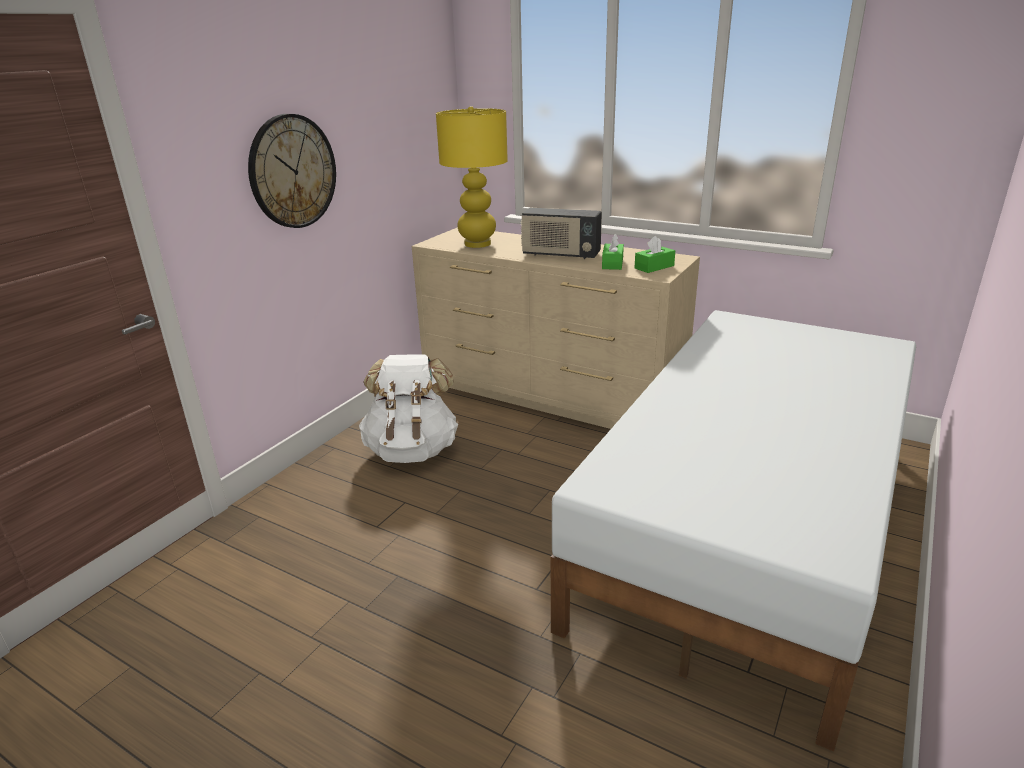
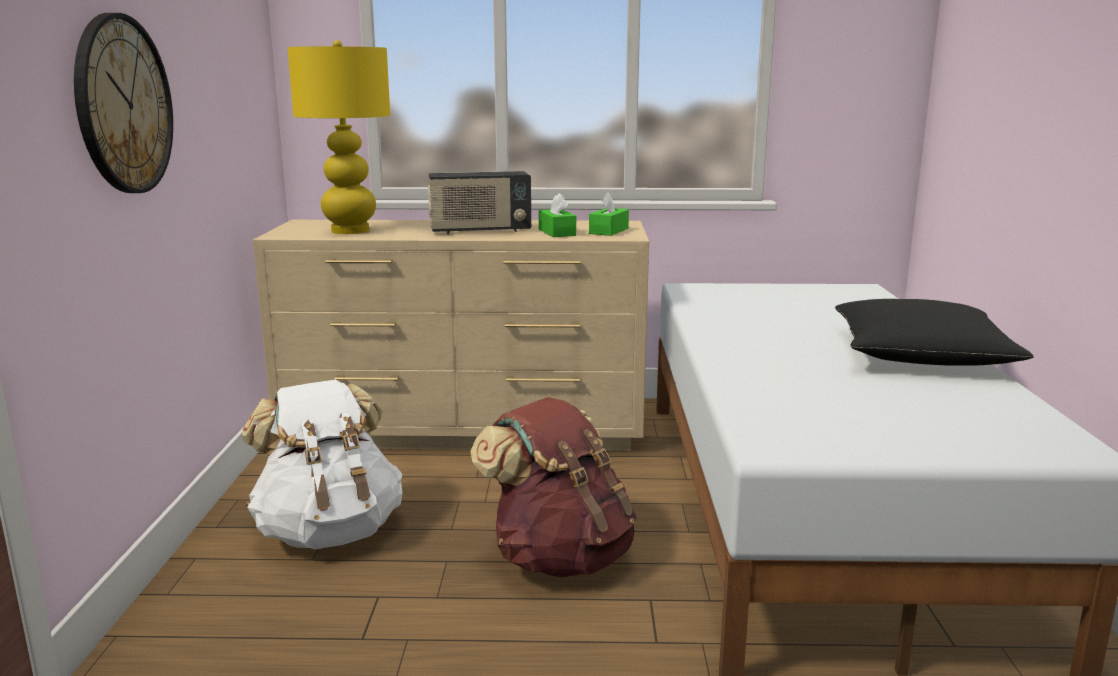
camera: 30 degrees left, 10 degrees down
(529, 508) = (559, 557): none -> brown backpack
(837, 430) = (920, 355): none -> black pillow

